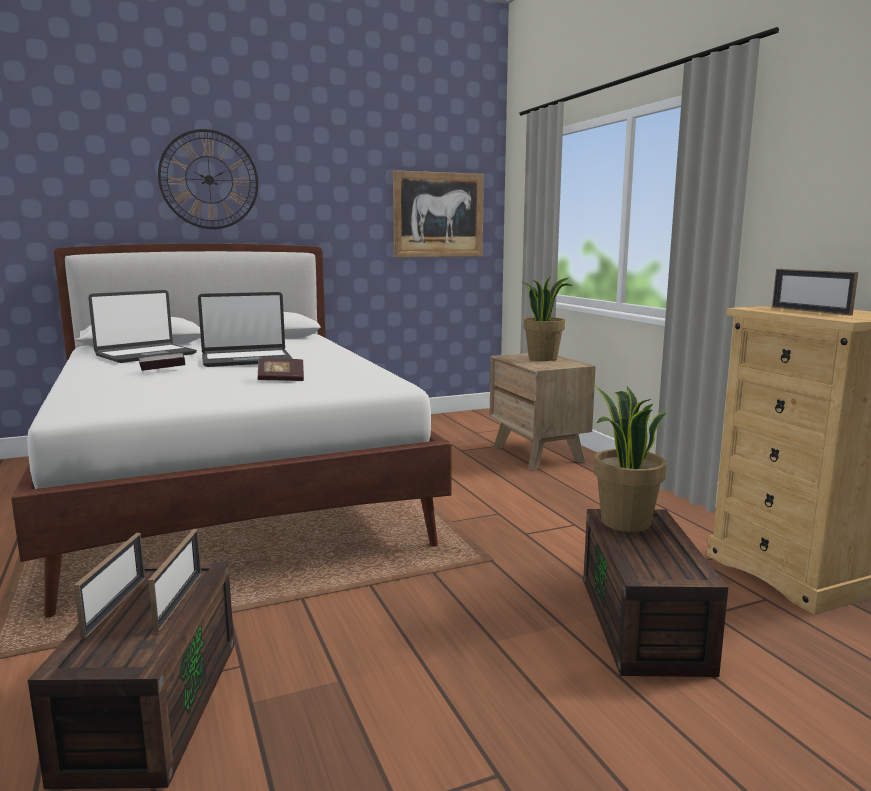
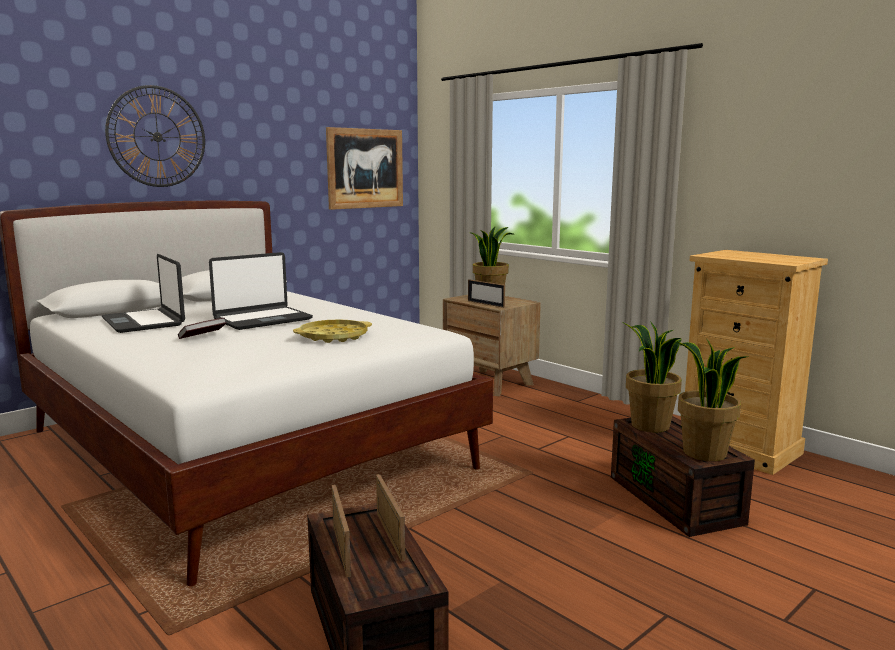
camera: 20 degrees left, 0 degrees up
(146, 355) = (144, 322): laptop -> laptop turned 120 degrees clockwise
(281, 379) = (333, 337): book -> yellow tray
(661, 567) = (704, 453): none -> potted plant
(810, 311) = (748, 256): picture frame -> picture frame (485, 304)

